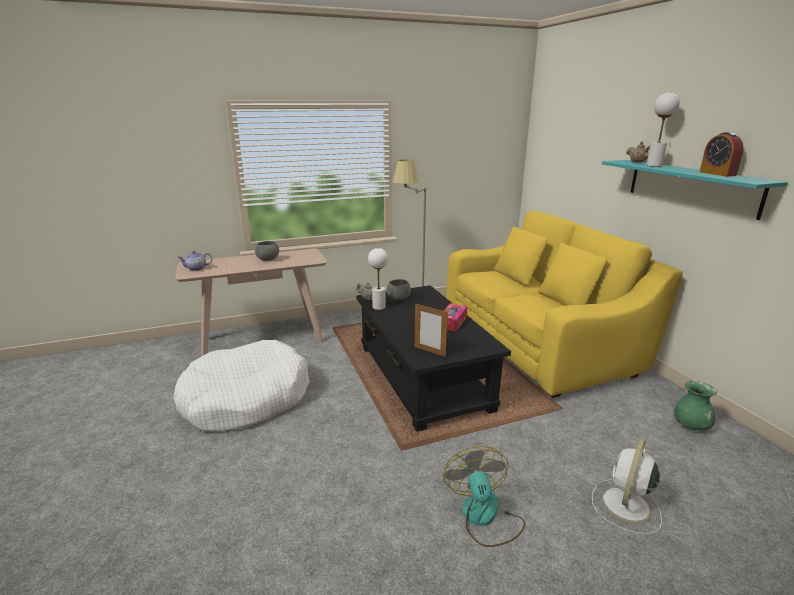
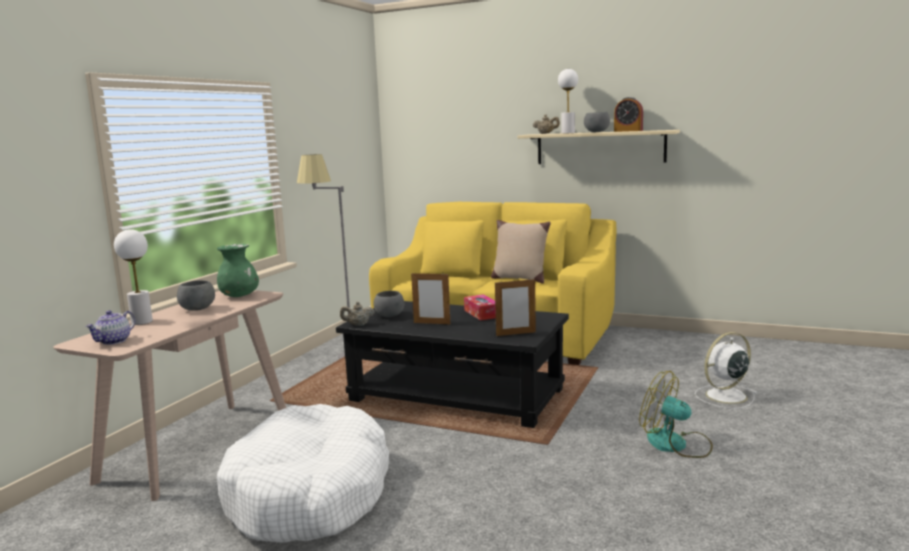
camera: 45 degrees left, 10 degrees down
(378, 307) = (387, 326): white table lamp -> white table lamp (141, 322)
(406, 316) = (432, 323): none -> picture frame
(542, 301) = (519, 279): none -> beige pillow
(625, 506) = (724, 396): white fan -> white fan turned 75 degrees clockwise
(682, 169) = (596, 132): none -> grey bowl
(690, 425) = (678, 344): green vase -> green vase (239, 296)
(691, 187) = (600, 147): turquoise shelf -> beige shelf

